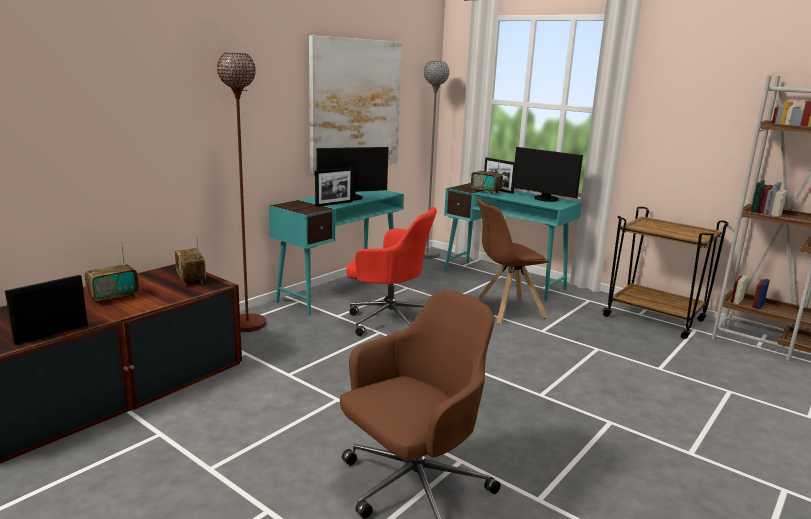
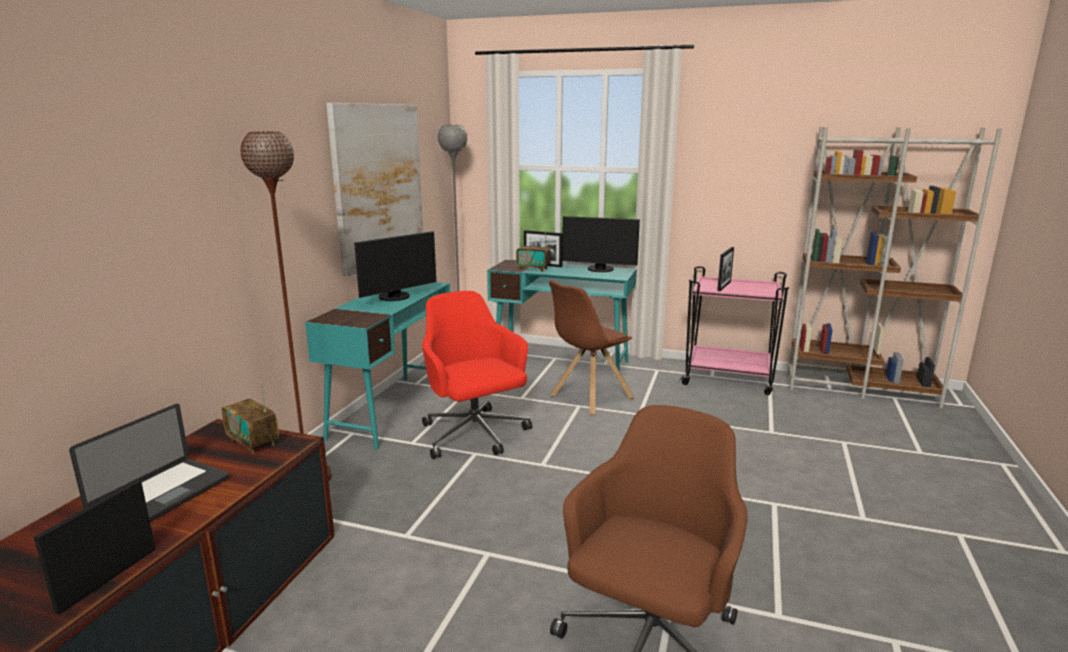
camera: 20 degrees left, 0 degrees up
(113, 298) = (161, 495): radio -> laptop
(334, 204) = (384, 308): picture frame -> picture frame (724, 286)
(389, 320) = (475, 435): red office chair -> red office chair turned 120 degrees counterclockwise
(655, 319) = (728, 378): brown cart -> pink cart

